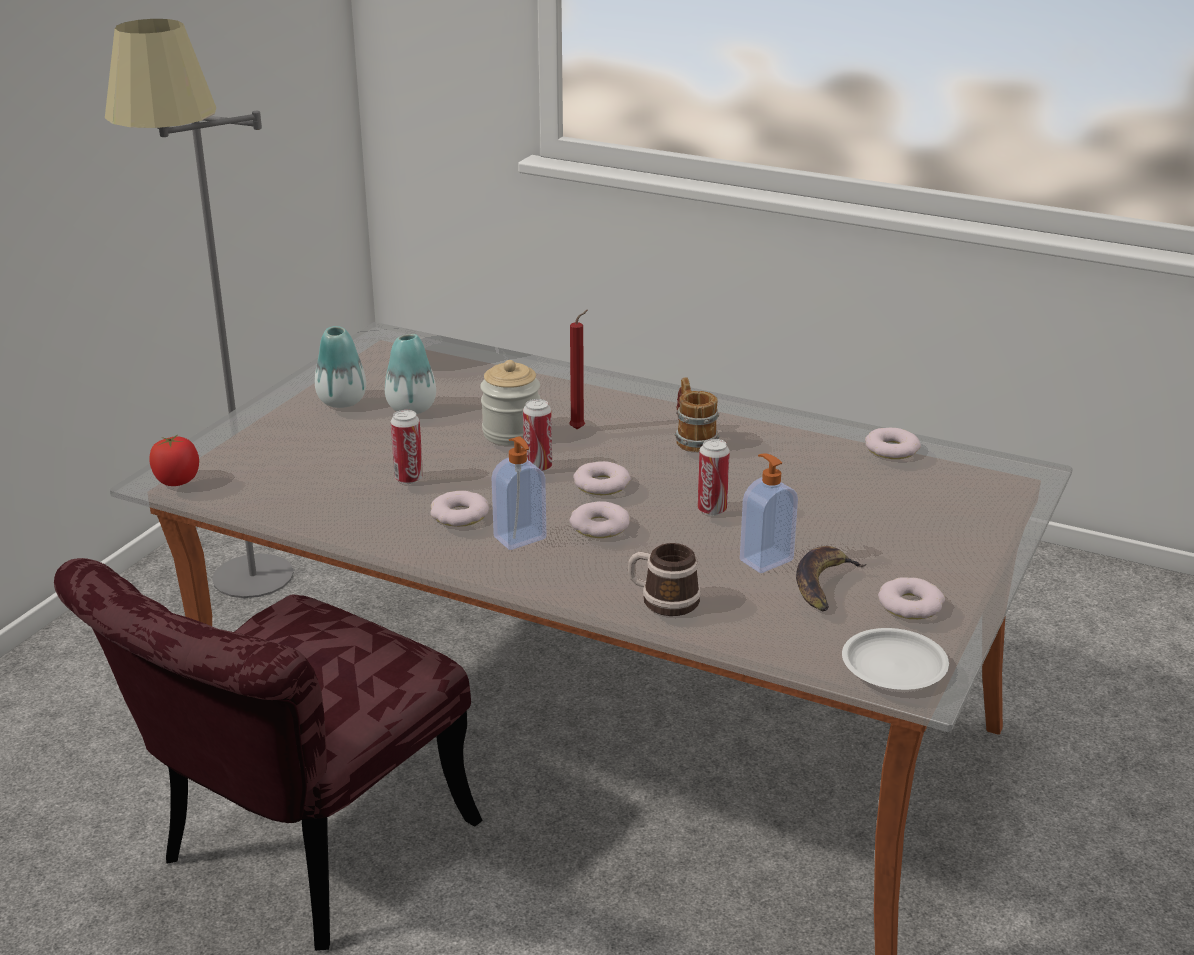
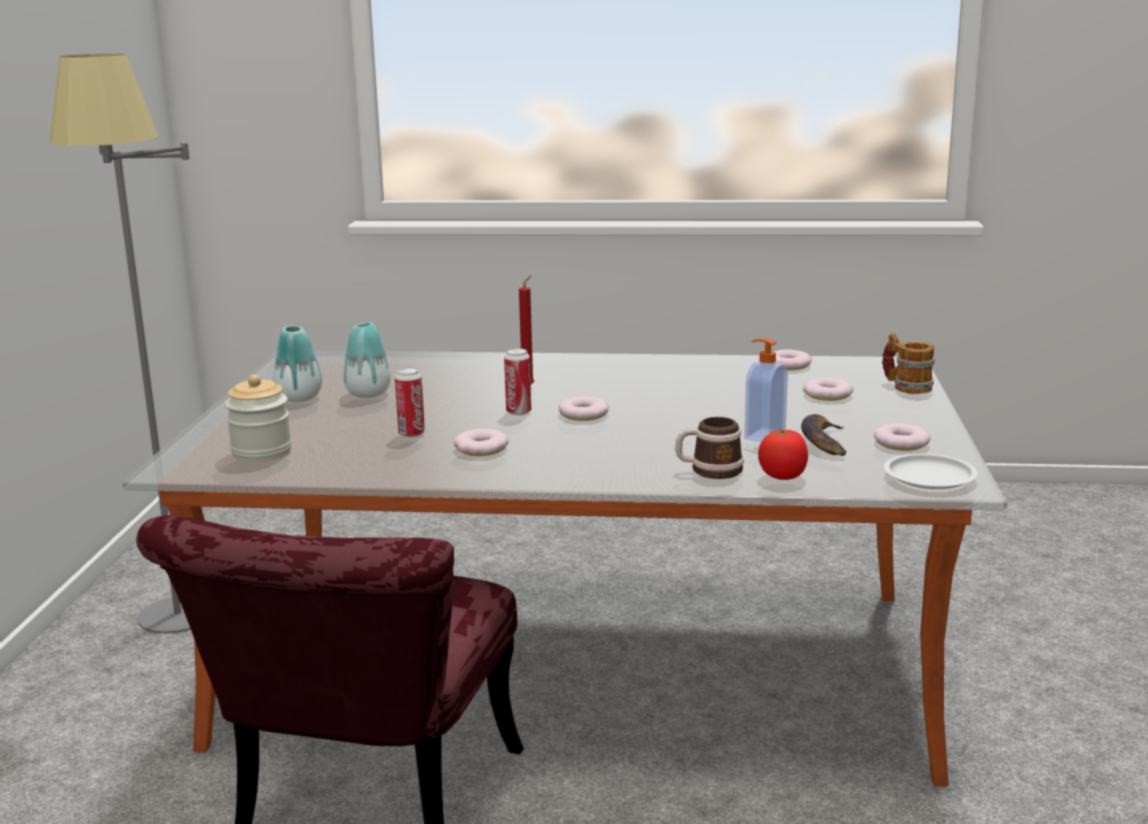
camera: 20 degrees left, 10 degrees down
(177, 481) = (190, 466): tomato -> tomato (782, 476)
(511, 433) = (473, 396): jar -> jar (261, 452)
(521, 539) = (550, 454): soap dispenser -> none
(599, 526) = (609, 437): donut -> donut (827, 395)
(692, 439) = (628, 380): mug -> mug (906, 386)
(712, 510) = (689, 415): can -> none

